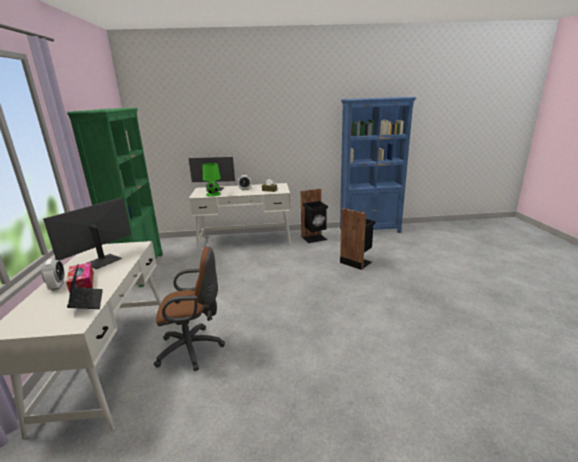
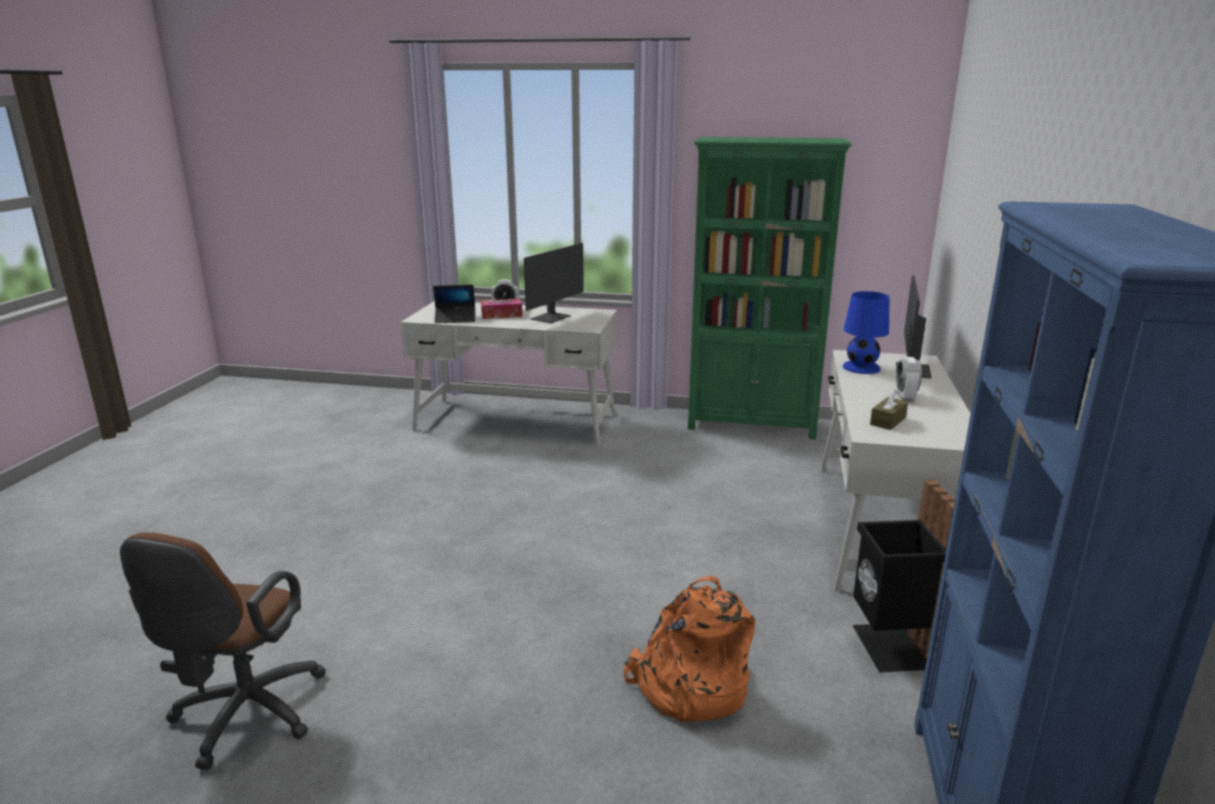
camera: 105 degrees right, 0 degrees up
(102, 261) = (551, 317): monitor -> monitor turned 75 degrees clockwise
(194, 348) = (495, 463): brown office chair -> brown office chair (244, 718)
(213, 194) = (861, 367): green table lamp -> blue table lamp
(356, 261) = (688, 686): black trash can -> orange backpack

